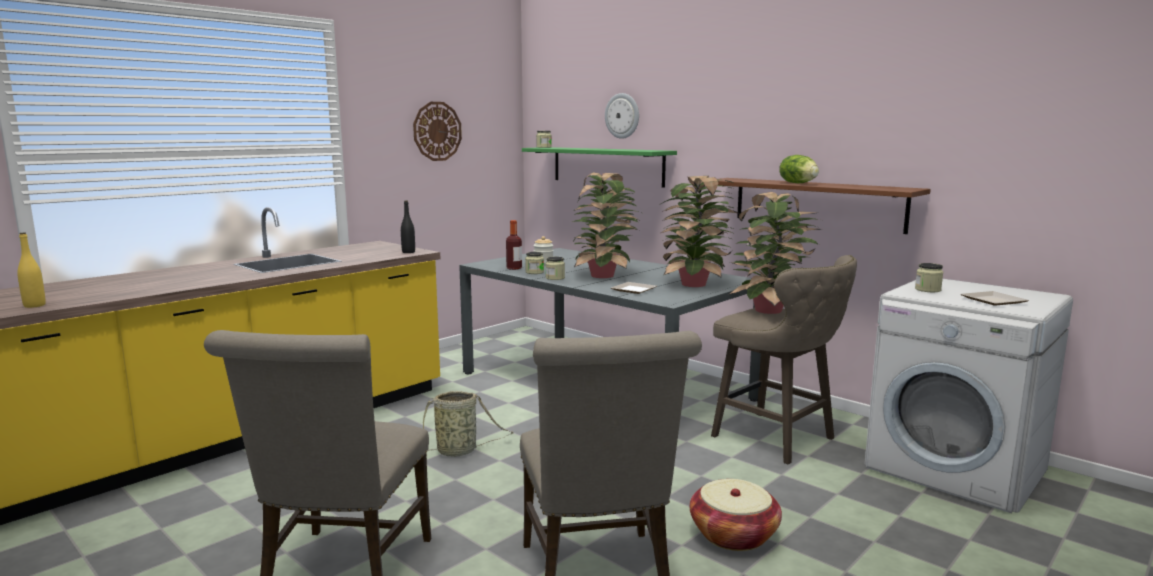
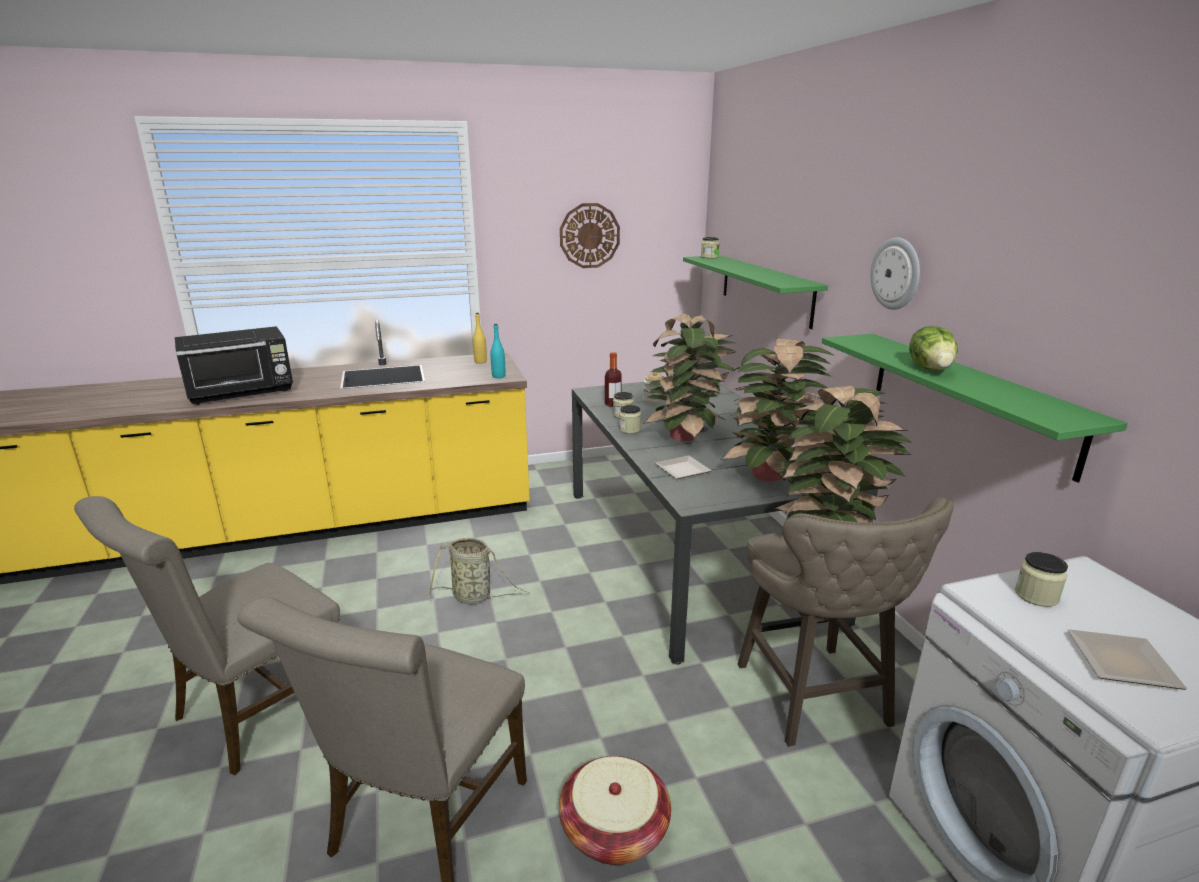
camera: 30 degrees right, 10 degrees up
(34, 305) = (141, 406): yellow bottle -> yellow bottle (480, 362)
(148, 285) = (242, 392): none -> black microwave
(408, 252) = (498, 376): black bottle -> turquoise bottle
(622, 116) = (784, 230): wall clock -> wall clock (896, 273)
(817, 204) = (968, 399): brown shelf -> green shelf

